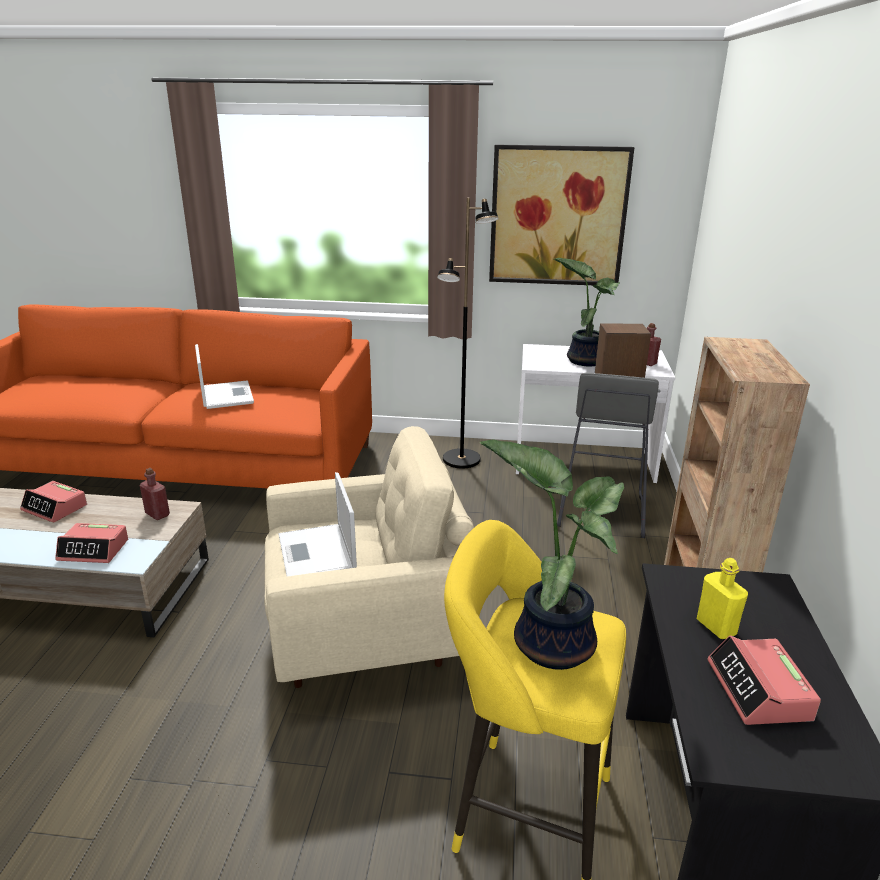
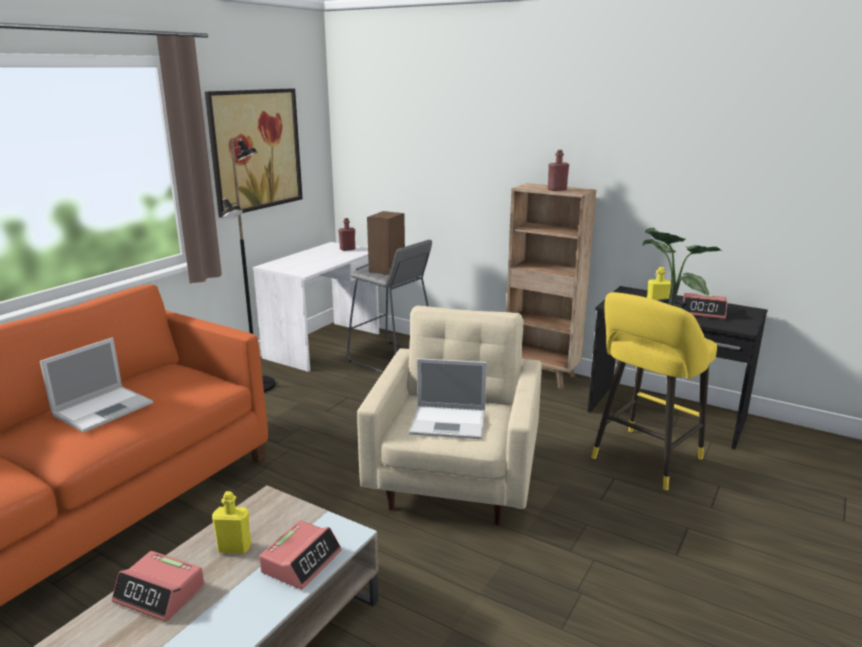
camera: 65 degrees left, 5 degrees down
(55, 508) = (160, 594): alarm clock -> alarm clock turned 60 degrees clockwise
(110, 517) = (234, 548): none -> yellow bottle
(157, 514) = (265, 514): red bottle -> red bottle (557, 189)
(226, 395) = (105, 408): laptop -> laptop turned 120 degrees clockwise
(585, 360) = (316, 260): potted plant -> none

